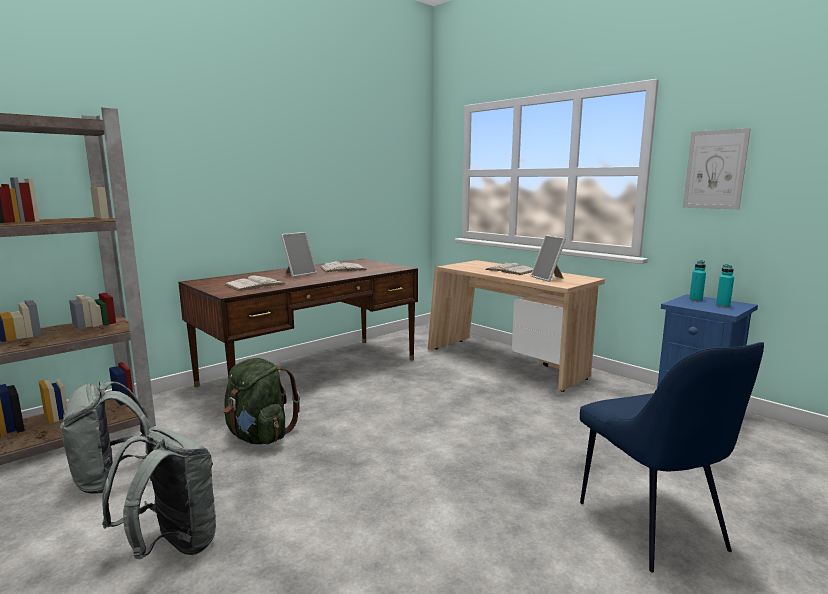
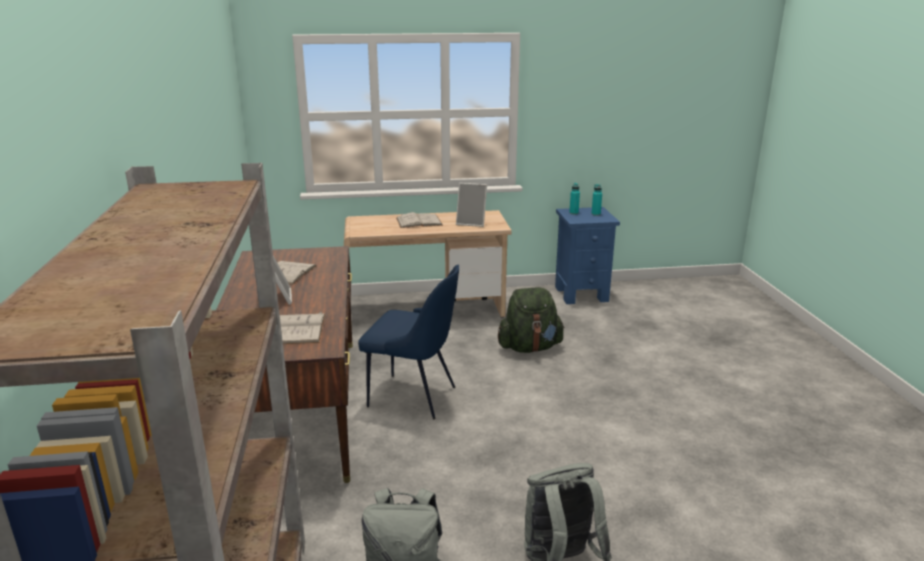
camera: 55 degrees left, 10 degrees up
(259, 436) = (414, 476): green backpack -> green backpack (529, 347)
(652, 526) = (680, 371): blue chair -> blue chair (413, 396)
(715, 169) = (568, 110): picture -> none

